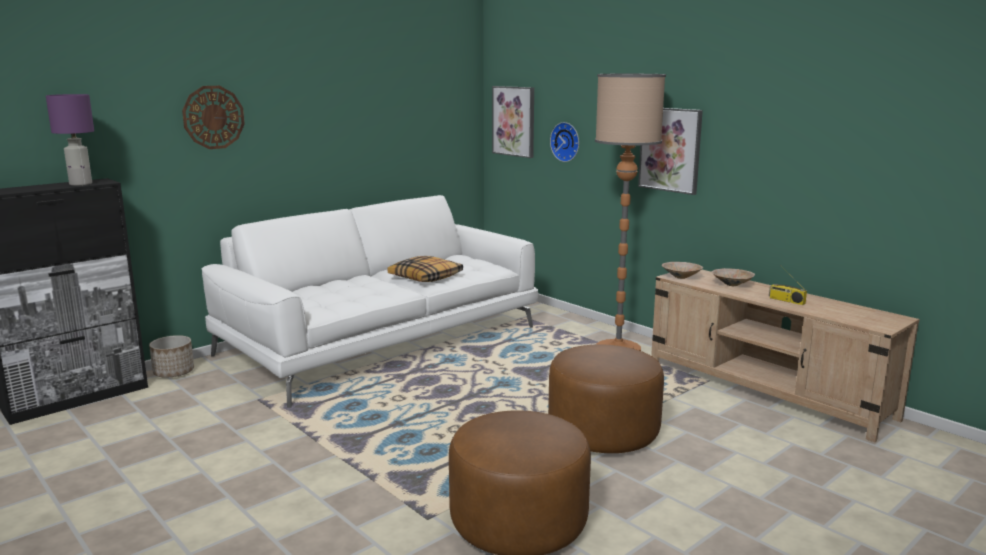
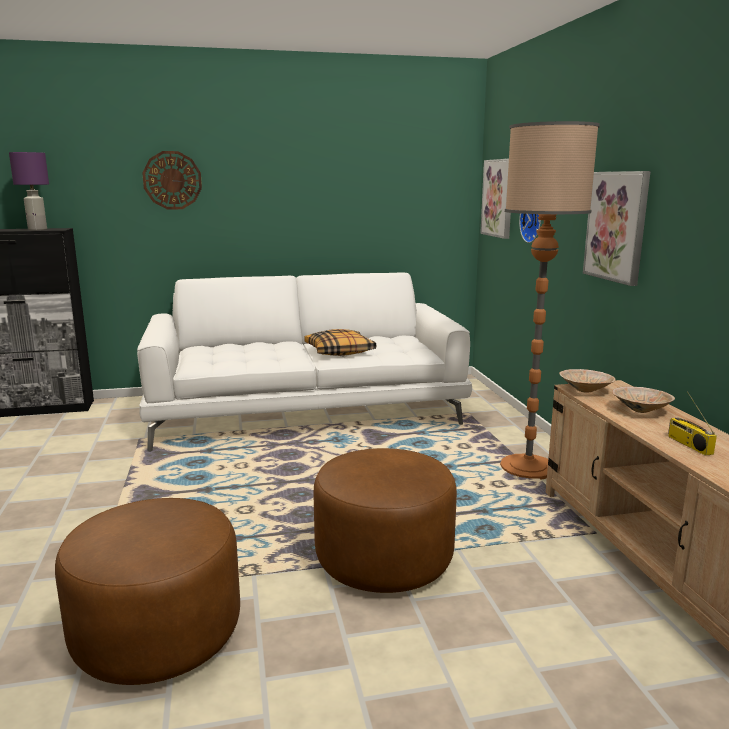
camera: 30 degrees right, 0 degrees up
(174, 372) = (120, 403): planter -> none

